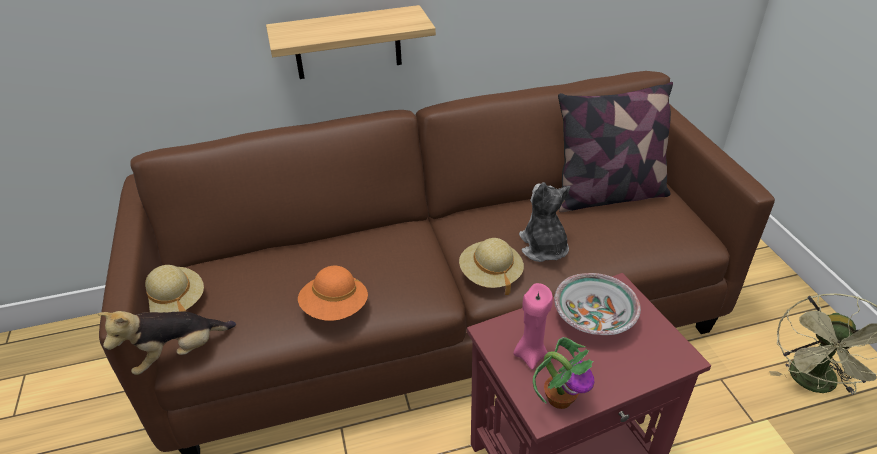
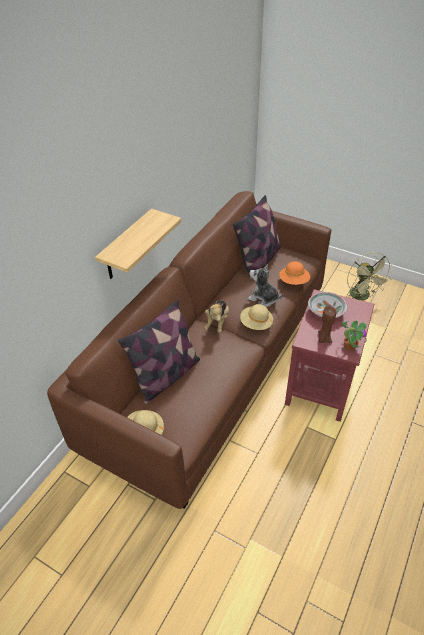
camera: 45 degrees left, 5 degrees up
(178, 354) = (182, 447): plush toy -> plush toy (217, 322)
(286, 258) = (166, 376): none -> pillow
(335, 308) = (220, 379): orange hat -> orange hat (294, 281)
(530, 354) = (324, 339): pink candle -> brown candle

